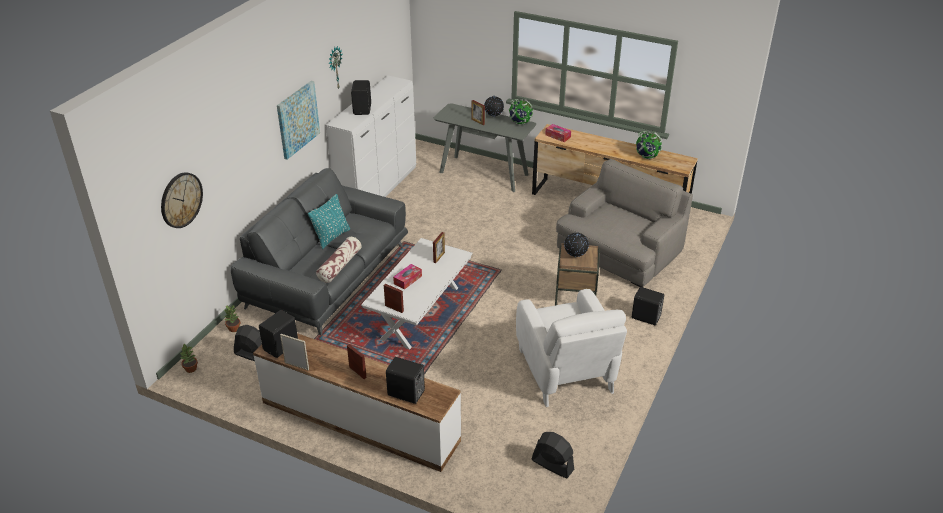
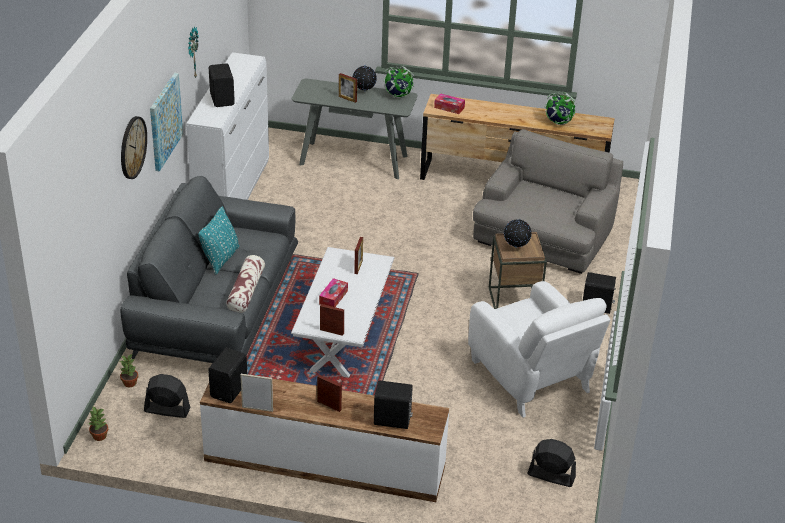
camera: 15 degrees left, 0 degrees up
(181, 200) = (83, 235): wall clock -> wall clock (132, 147)

